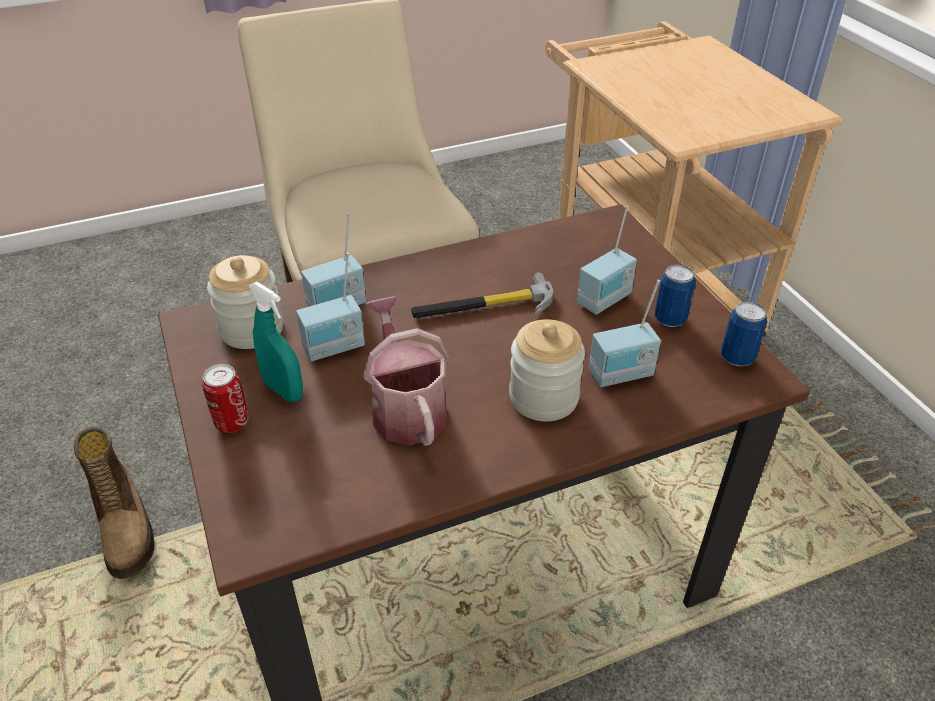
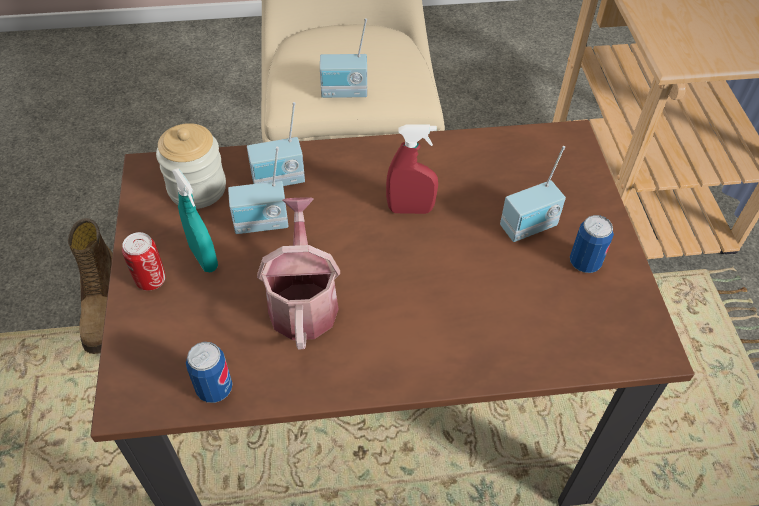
camera: 15 degrees right, 10 degrees up
(483, 307) = (410, 209): hammer -> red spray bottle
(543, 397) = (430, 320): jar -> none
(622, 375) = (513, 314): radio -> radio (344, 93)
(737, 358) = (634, 321): can -> can (214, 388)

